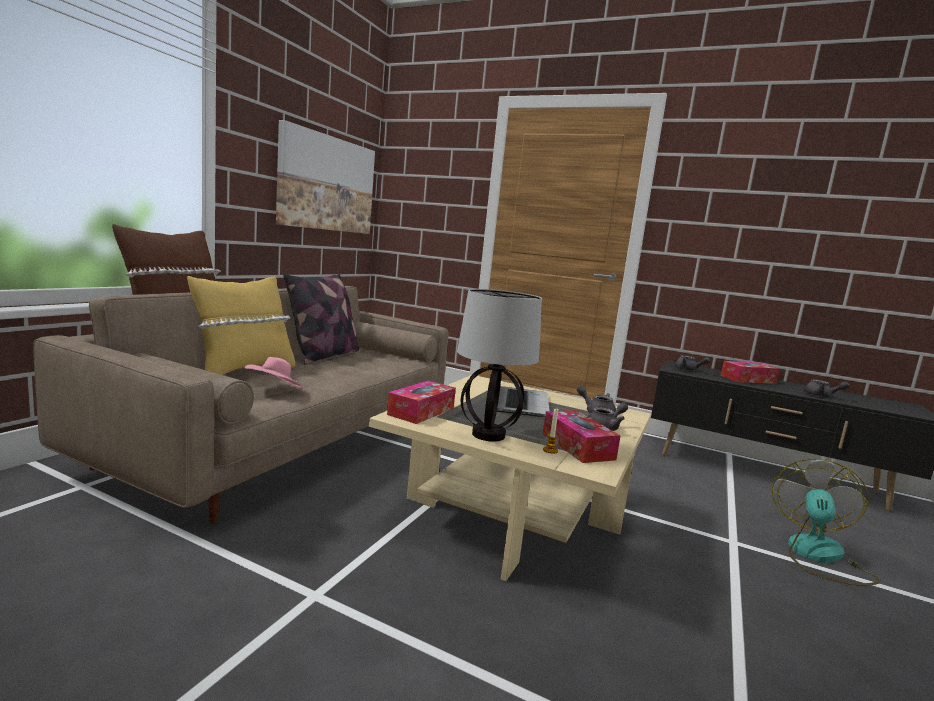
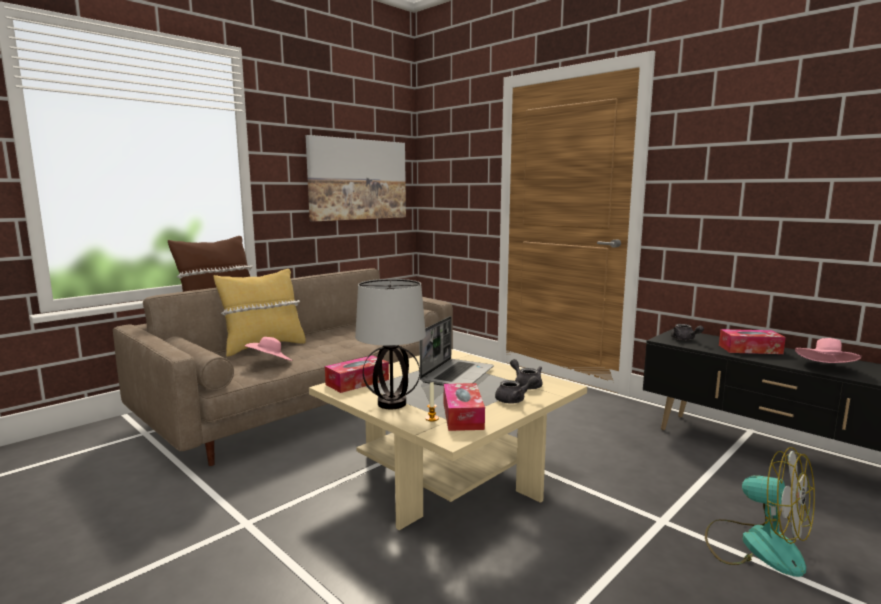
camera: 20 degrees right, 0 degrees up
(324, 355) = (340, 331): pillow -> none
(818, 556) = (756, 545): fan -> fan turned 90 degrees clockwise
(821, 396) = (826, 368): grey teapot -> pink hat

